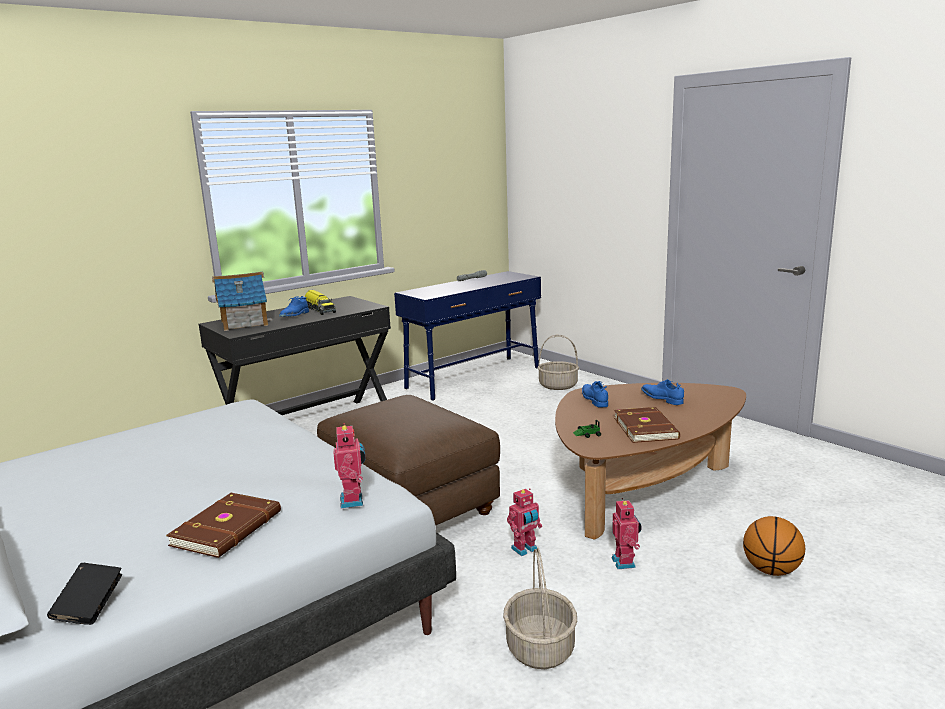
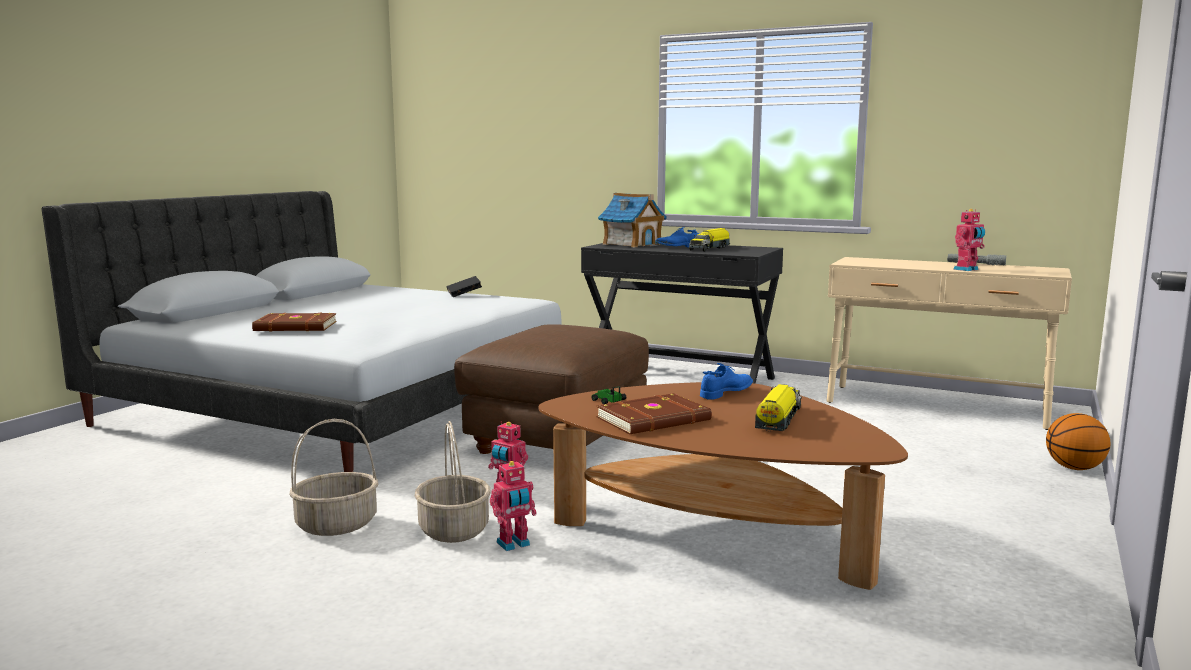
camera: 65 degrees right, 5 degrees down
(89, 607) = (199, 326): black book -> black book (464, 295)
(353, 501) = (346, 340): toy robot -> toy robot (967, 269)
(474, 378) = (936, 407): blue console table -> beige console table
(558, 385) = (1001, 449): basket -> basket (454, 530)
(661, 399) = (778, 419): blue shoe -> toy truck
(771, 570) = (553, 637): basketball -> basketball (1074, 468)

